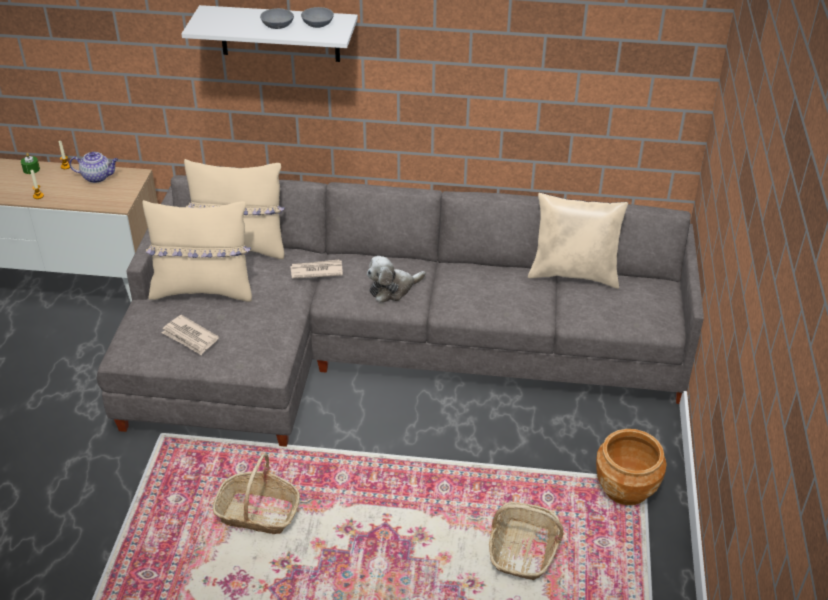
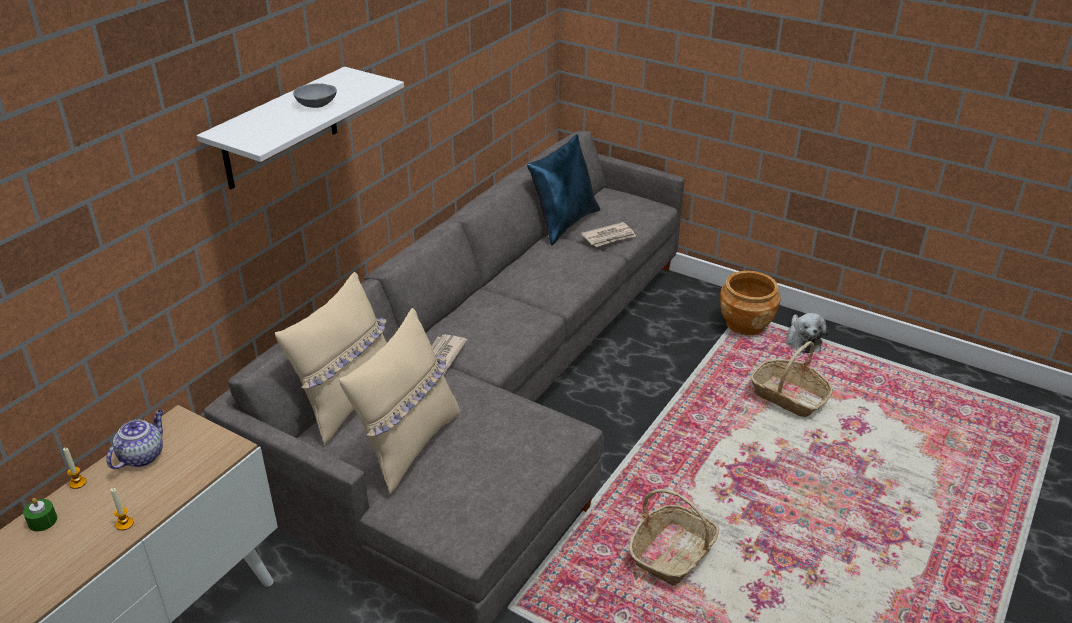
camera: 65 degrees left, 5 degrees down
(190, 337) = (488, 474): newspaper -> newspaper (609, 237)
(319, 24) = (343, 85): grey bowl -> none
(393, 289) = (510, 318): plush toy -> plush toy (802, 341)
(574, 274) = (564, 223): beige pillow -> blue pillow

